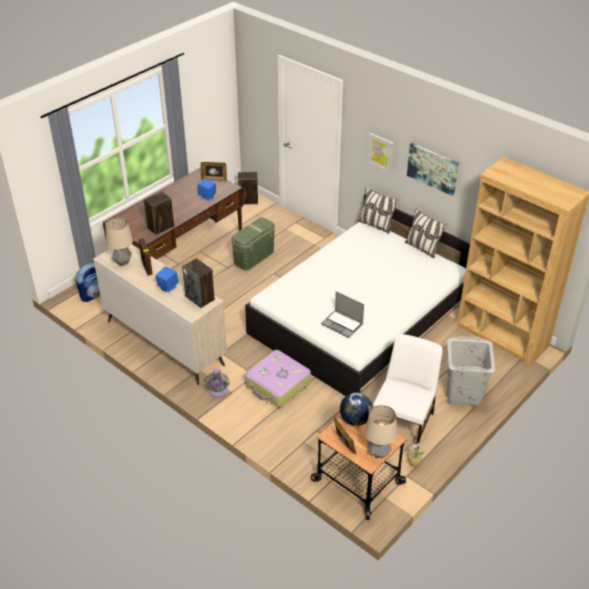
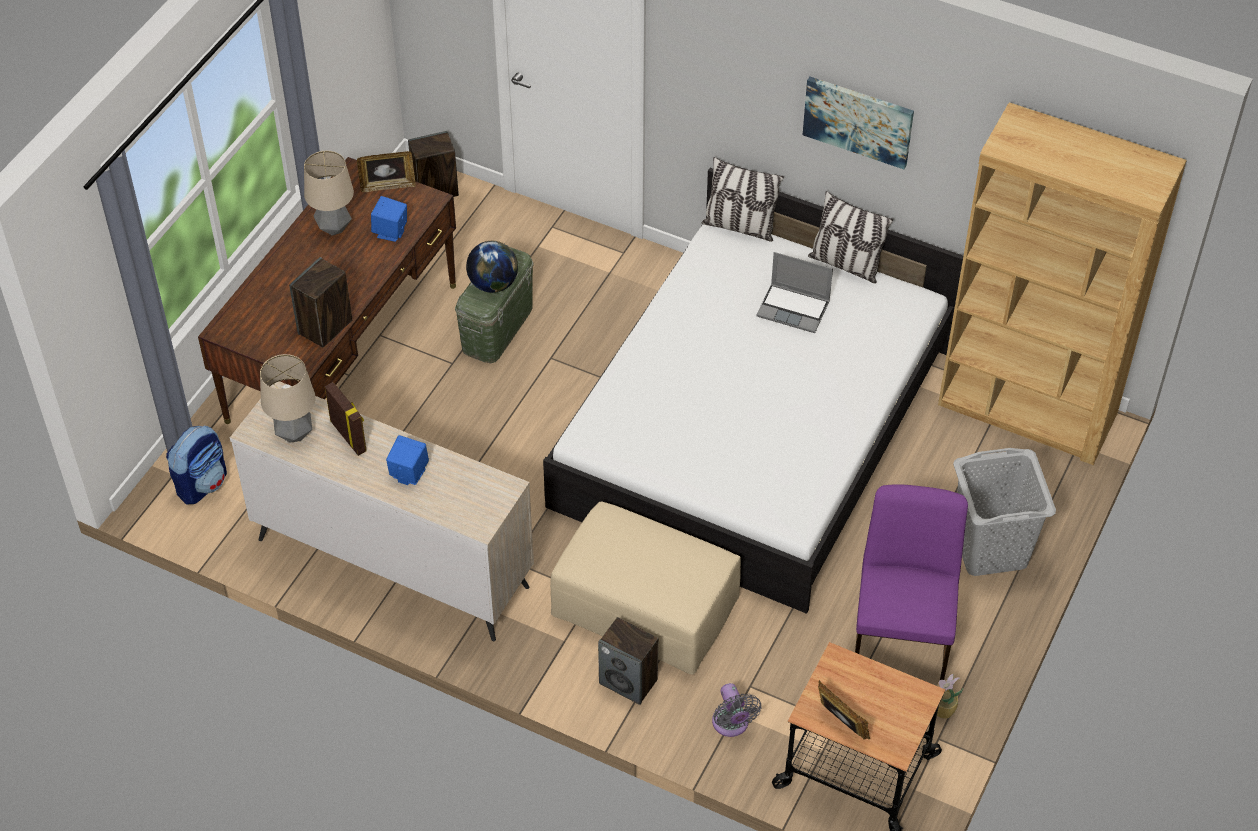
camera: 15 degrees left, 10 degrees up
(200, 298) = (482, 485): speaker -> speaker (629, 681)
(218, 392) = (538, 648): grey fan -> grey fan (731, 725)
(277, 385) = (645, 607): suitcase -> beige ottoman
(342, 324) = (750, 469): laptop -> laptop (794, 309)
(355, 420) = (845, 670): globe -> globe (493, 284)
(378, 453) = (906, 727): table lamp -> table lamp (333, 228)
(381, 152) = (741, 92): picture -> none
(403, 424) = (902, 636): white chair -> purple chair

